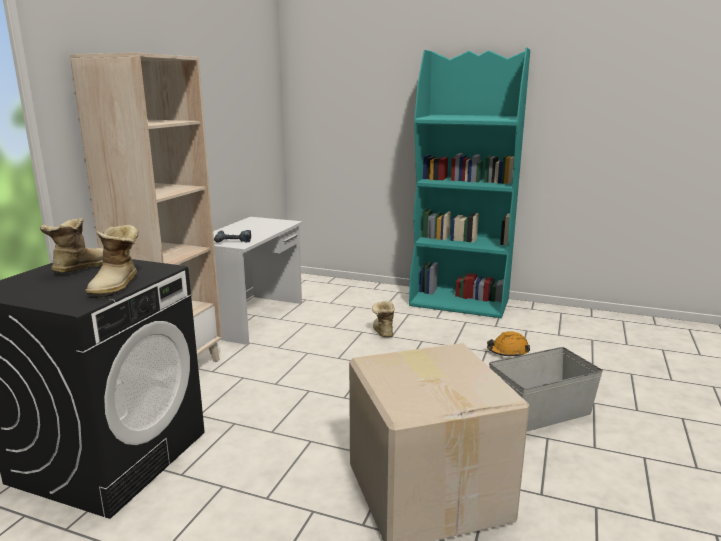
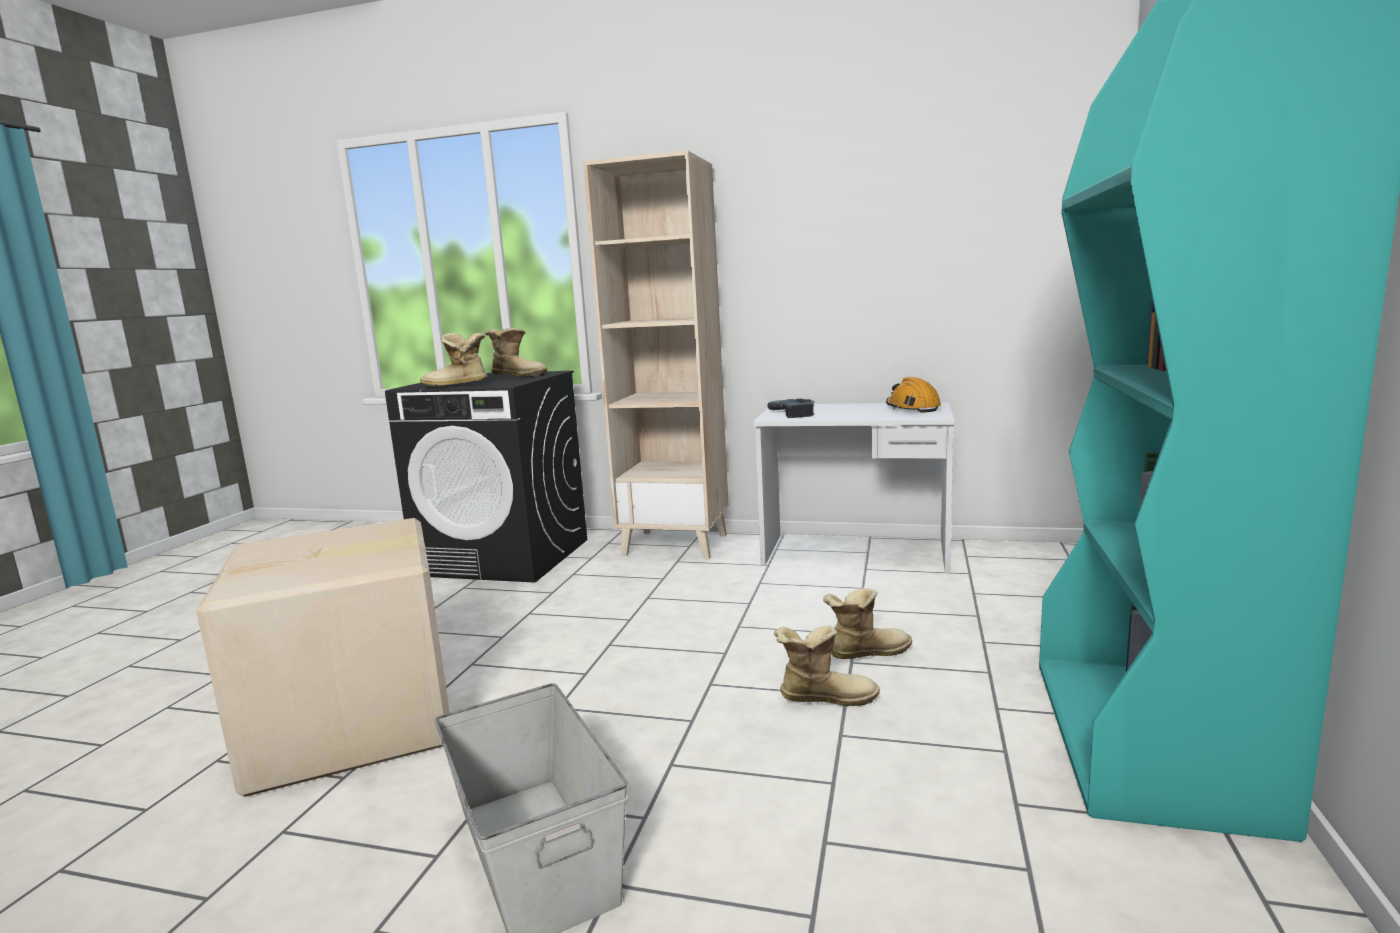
camera: 85 degrees right, 5 degrees down
(422, 345) = (825, 696): none -> boot
(508, 351) = (845, 820): orange hard hat -> orange hard hat (912, 408)

